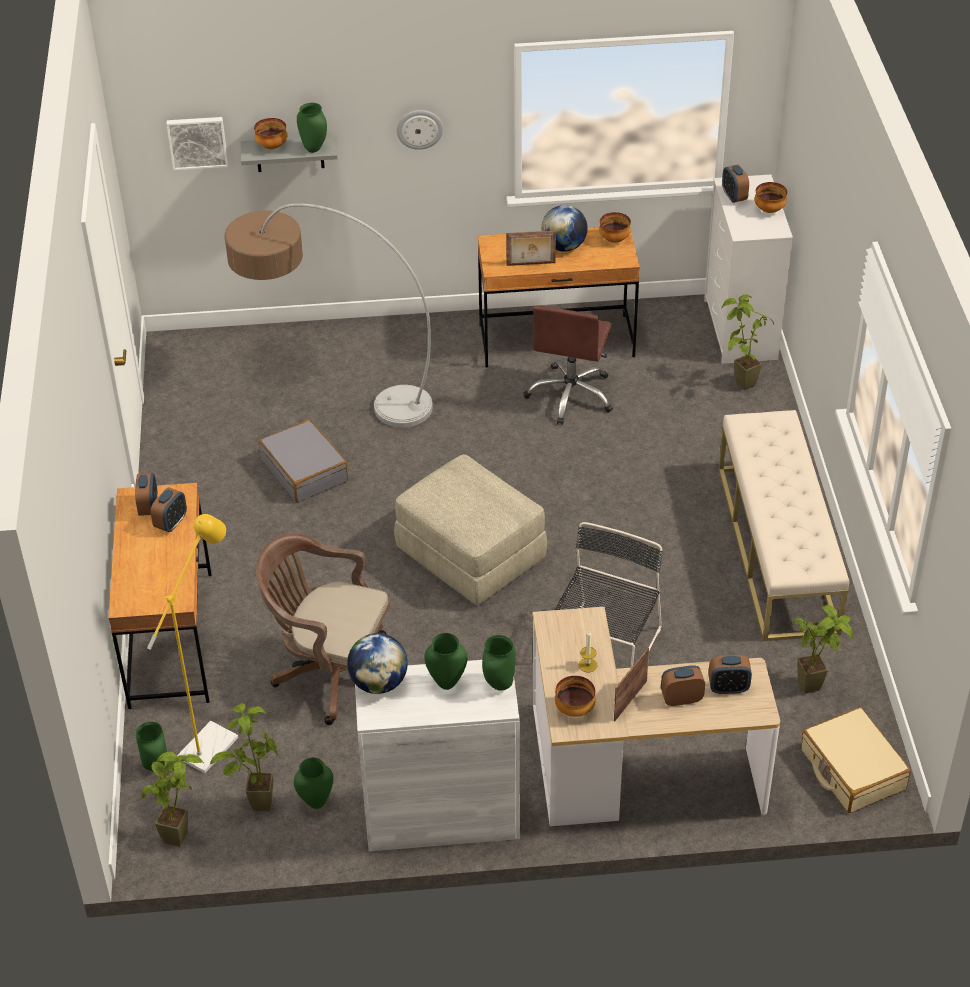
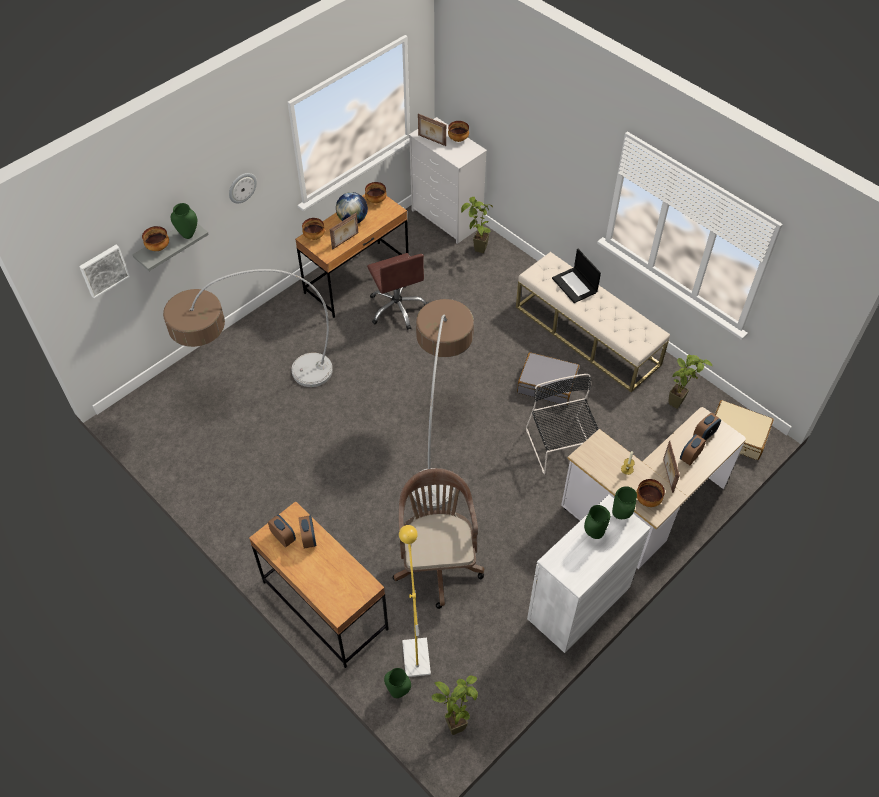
camera: 40 degrees left, 10 degrees up
(254, 801) = (475, 671): potted plant -> none
(305, 471) = (294, 445): grey suitcase -> grey suitcase (547, 384)
(316, 803) = (509, 646): green vase -> none
(331, 672) = (437, 561): brown office chair -> brown office chair turned 105 degrees clockwise
(378, 683) = (559, 560): globe -> none
(469, 554) = (439, 438): beige ottoman -> floor lamp
(501, 243) = (314, 236): none -> bowl
(734, 197) = (431, 140): alarm clock -> picture frame
(782, 461) = (575, 285): none -> laptop

